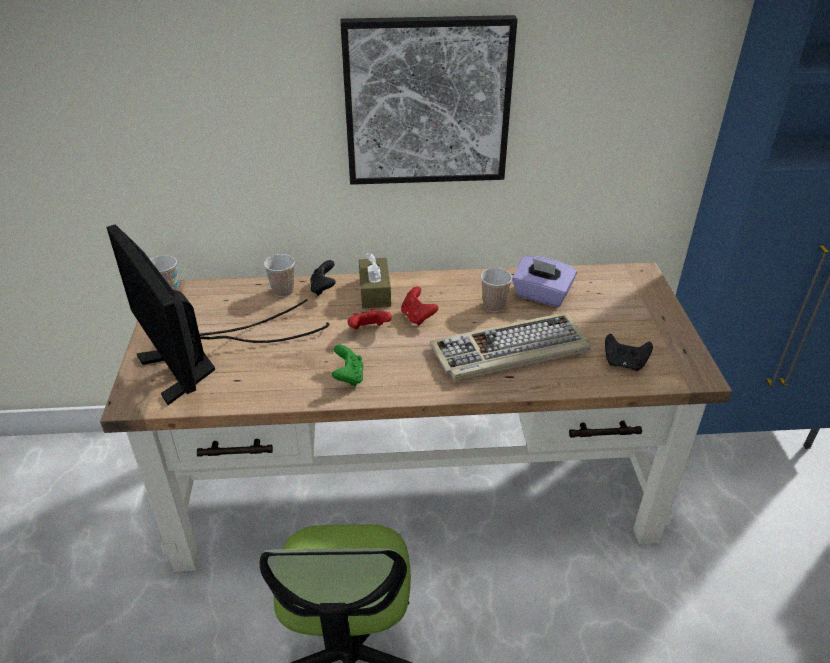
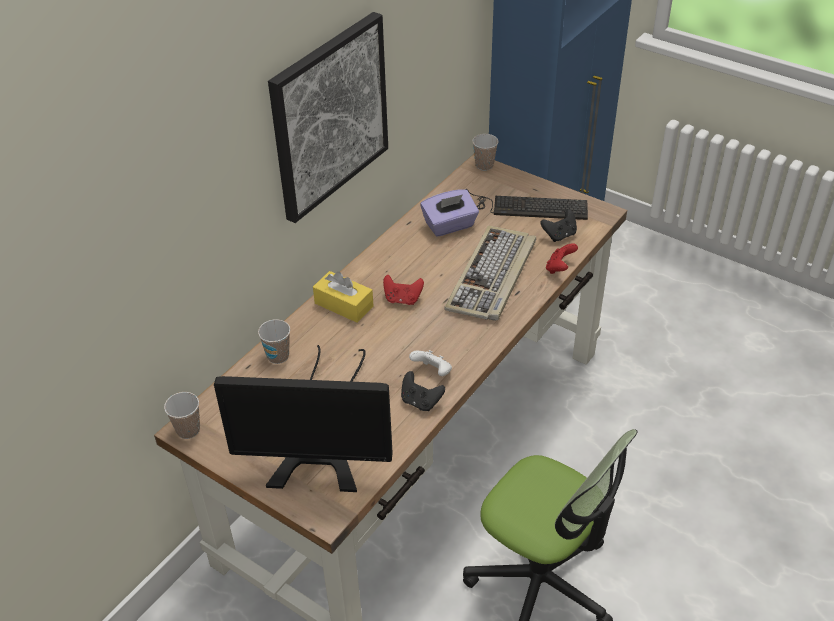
camera: 50 degrees left, 5 degrees up
(323, 288) = (303, 331): black game controller -> black game controller (420, 402)
(348, 377) = (433, 372): green game controller -> white game controller
(369, 330) = (389, 333): red game controller -> red game controller (559, 268)
(375, 292) = (344, 305): brown tissue box -> yellow tissue box
(494, 306) = (434, 254): cup -> cup (484, 165)
(633, 325) = (528, 206): none -> keyboard

